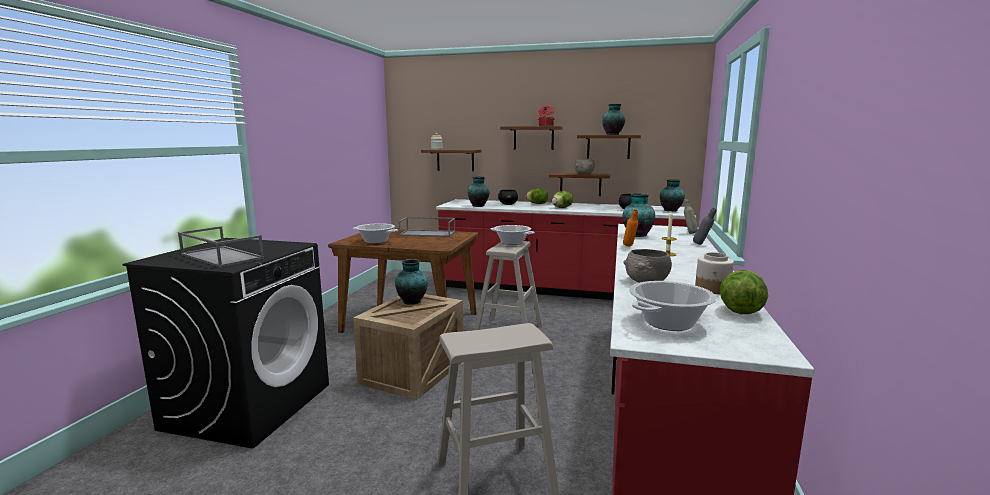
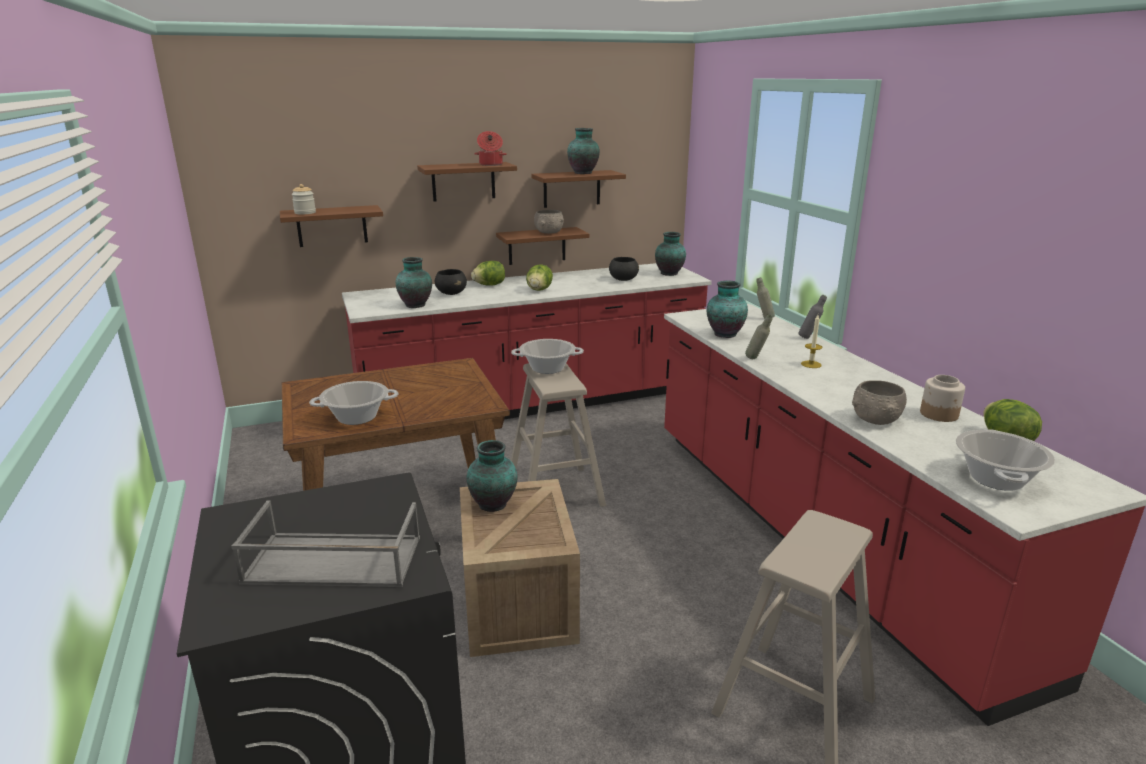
camera: 35 degrees left, 10 degrees up
(428, 233) = (404, 377): grey tray -> none
(629, 246) = (756, 359): orange bottle -> grey bottle

